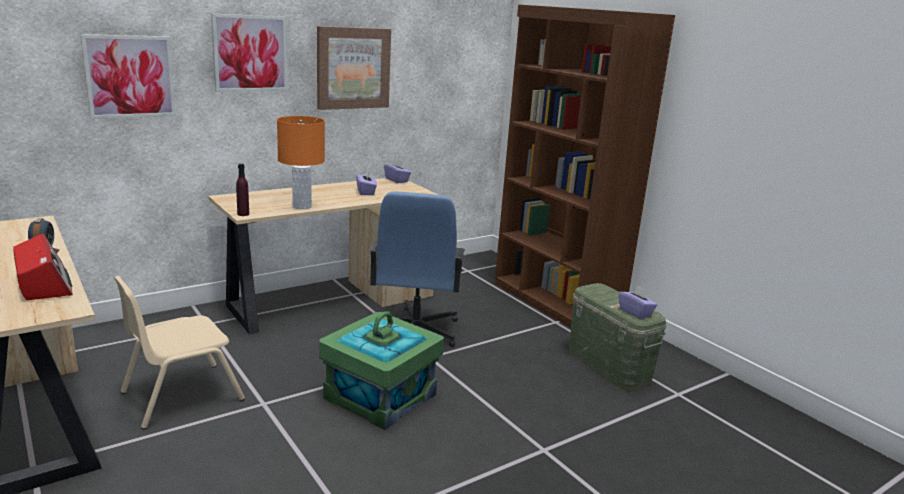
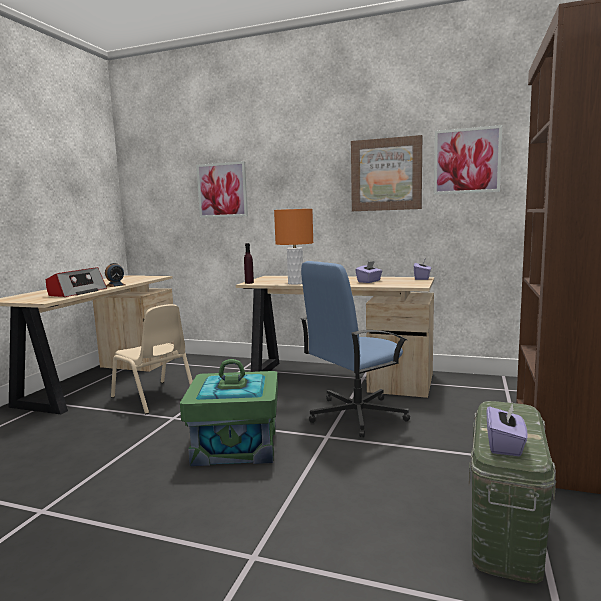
camera: 55 degrees right, 10 degrees down
(181, 395) = (154, 397): beige chair -> beige chair turned 150 degrees counterclockwise
(250, 53) = (298, 168): picture -> picture (466, 161)

